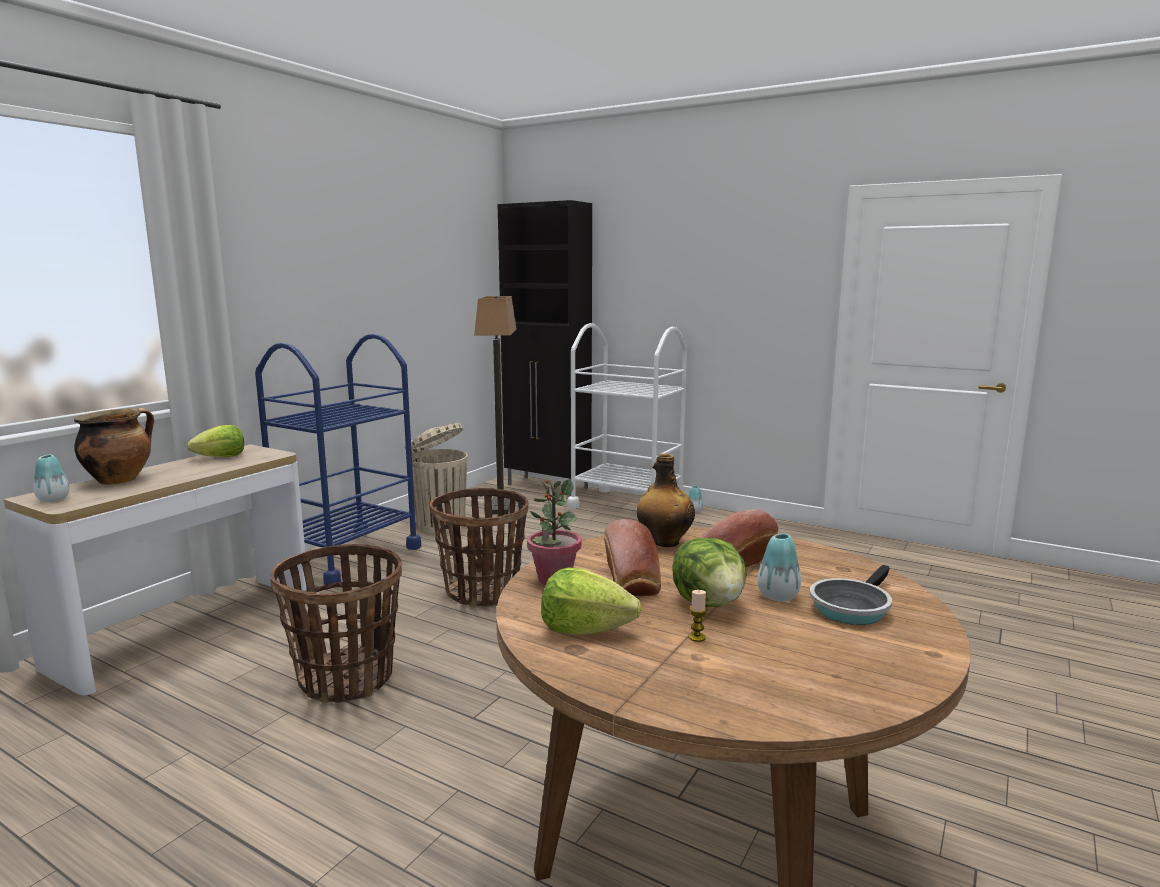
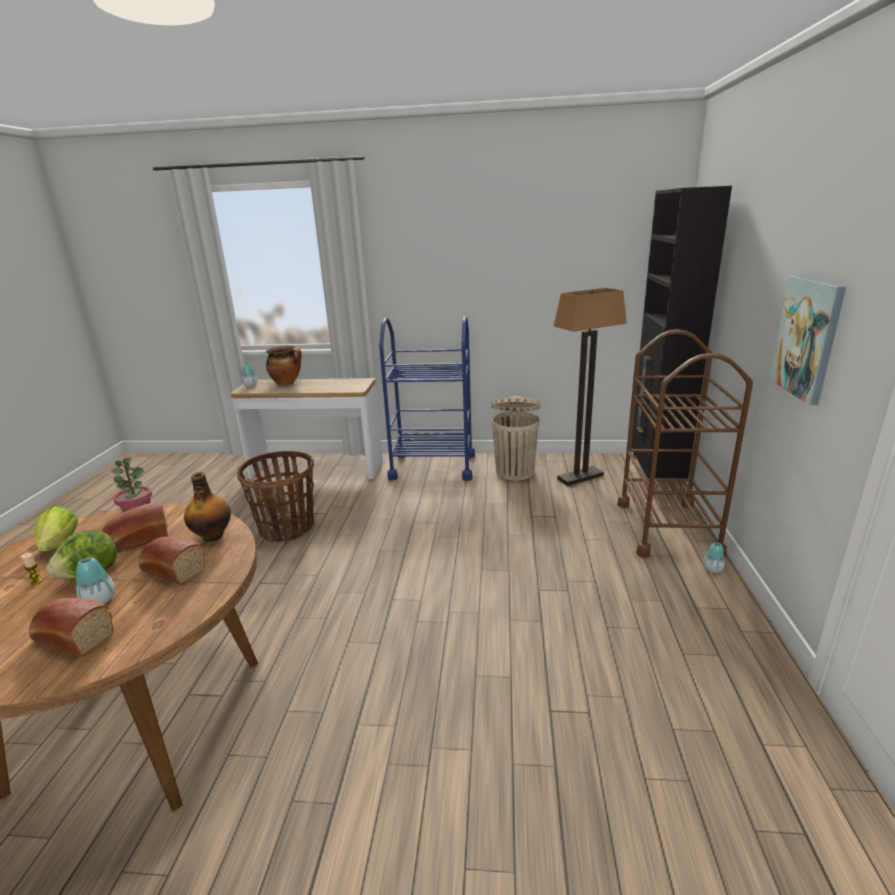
camera: 65 degrees right, 10 degrees up
(221, 457) = (341, 383): lettuce -> none
(482, 592) = (420, 527): basket -> none
(627, 505) = (667, 528): white cart -> brown cart
(739, 303) = (807, 338): none -> picture
(851, 607) = (72, 637): frying pan -> bread

